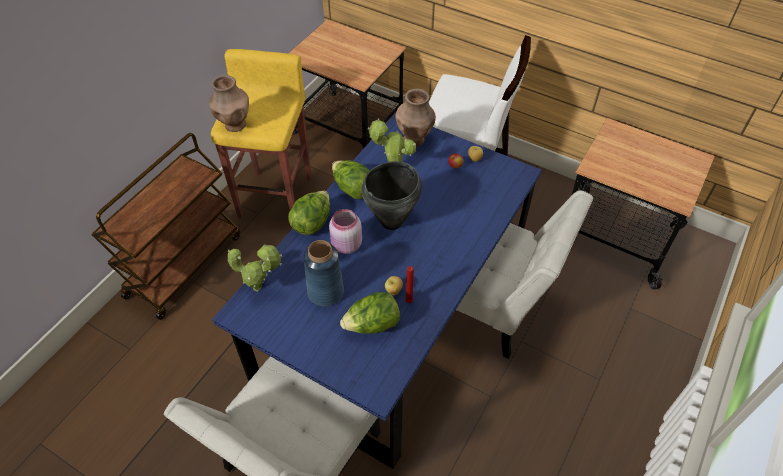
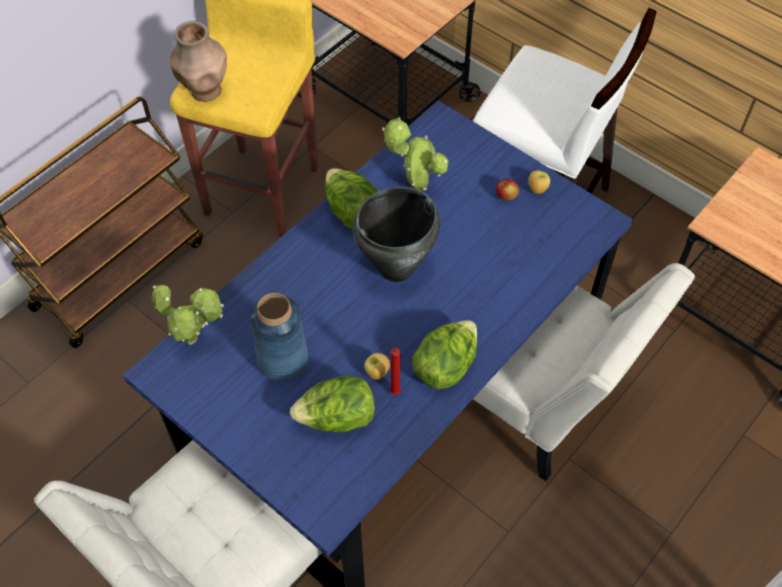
camera: 10 degrees right, 5 degrees up
(312, 222) = (284, 254): lettuce -> lettuce (445, 366)
(346, 245) = (324, 295): pink jar -> none
(414, 139) = (456, 147): brown vase -> none

